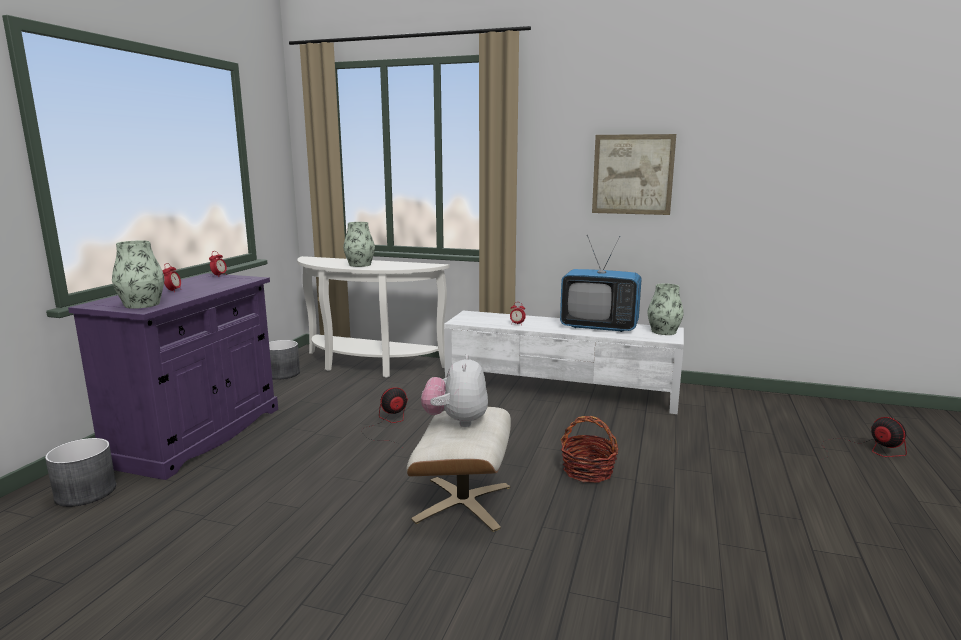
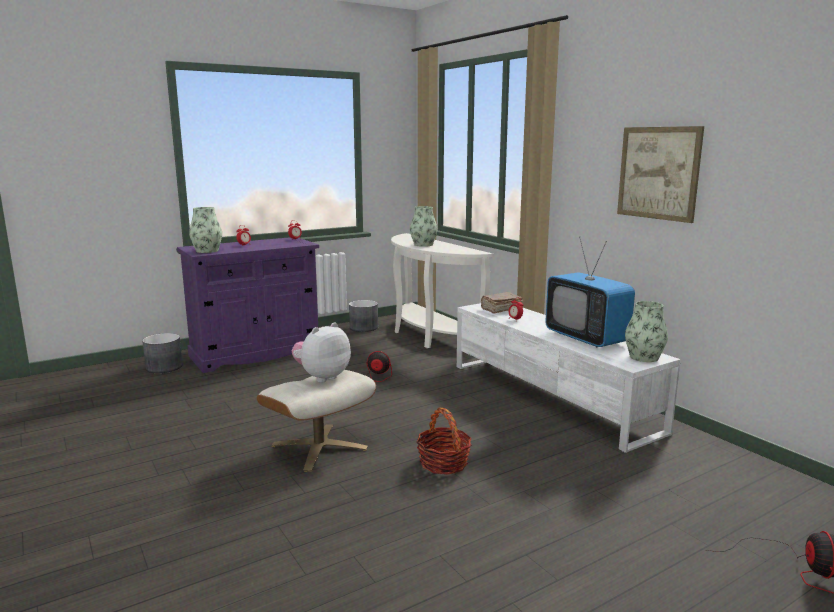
camera: 40 degrees right, 0 degrees up
(485, 318) = (500, 309): none -> brown book

